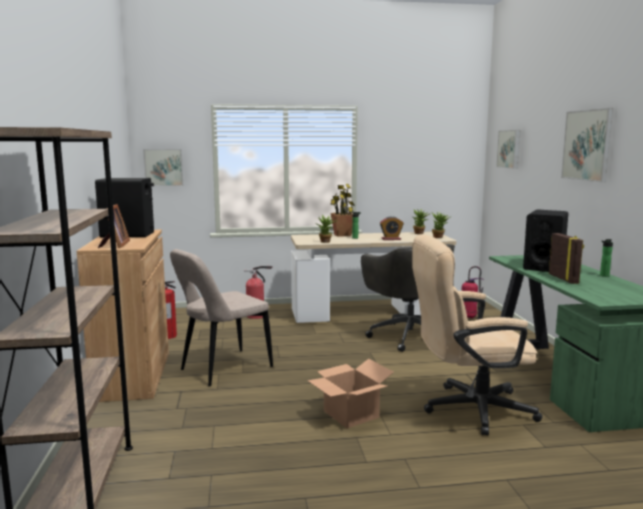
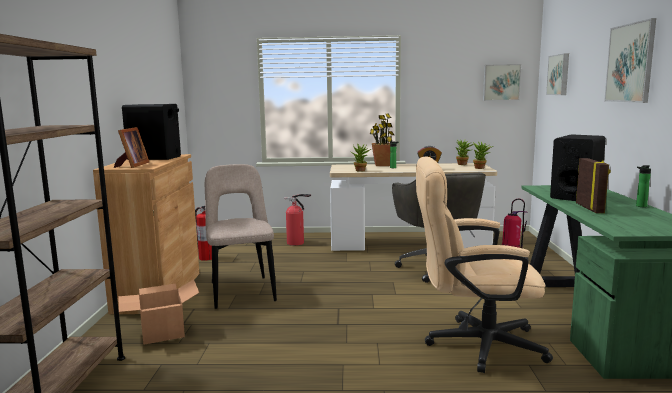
camera: 10 degrees right, 0 degrees up
(163, 167) = (213, 99): picture -> picture (501, 82)
(222, 369) = (241, 290): beige chair -> beige chair turned 105 degrees clockwise
(351, 414) = (348, 341): cardboard box -> cardboard box (163, 332)

